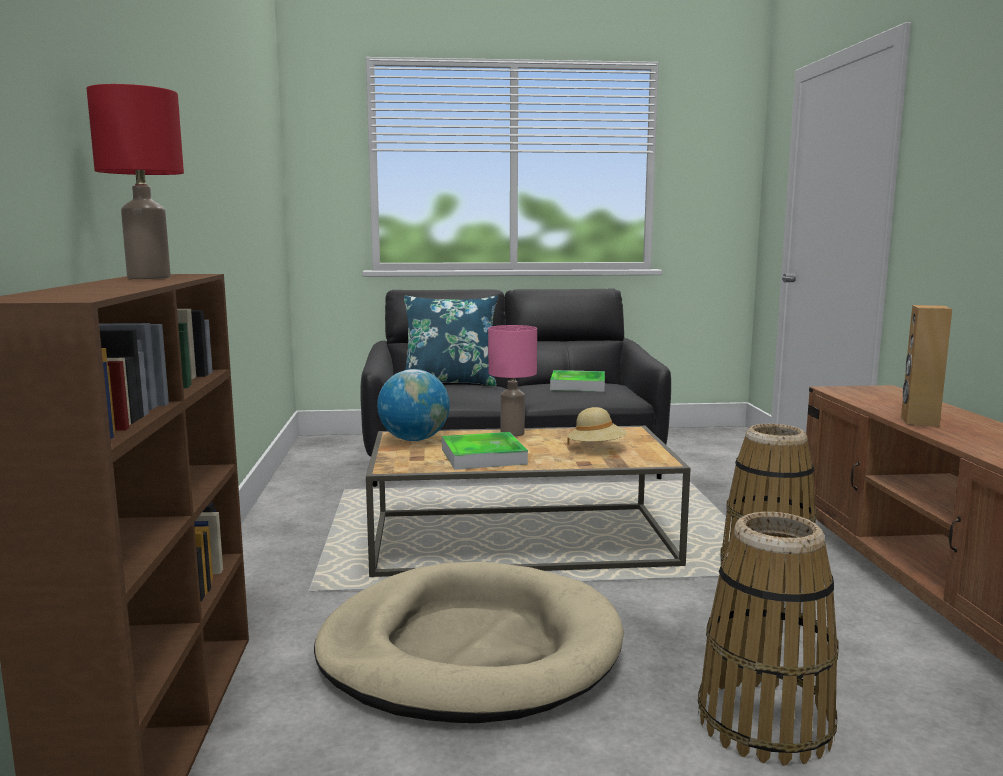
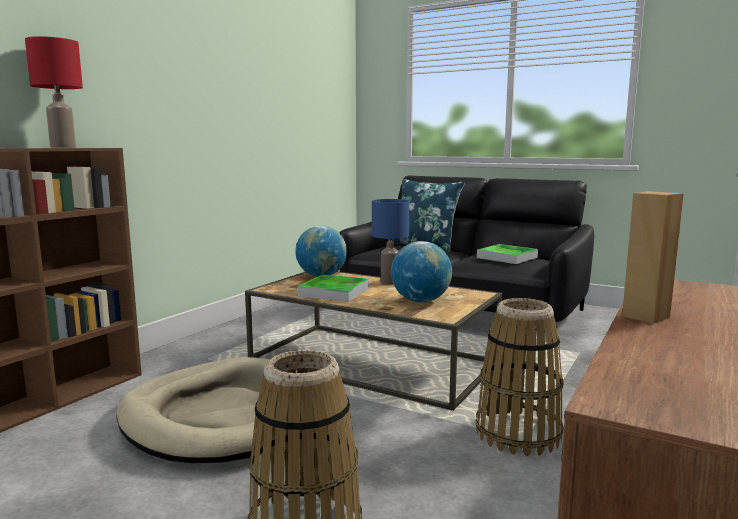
camera: 35 degrees right, 0 degrees up
(513, 433) = (390, 282): pink table lamp -> blue table lamp
(596, 448) = (420, 301): beige hat -> globe

